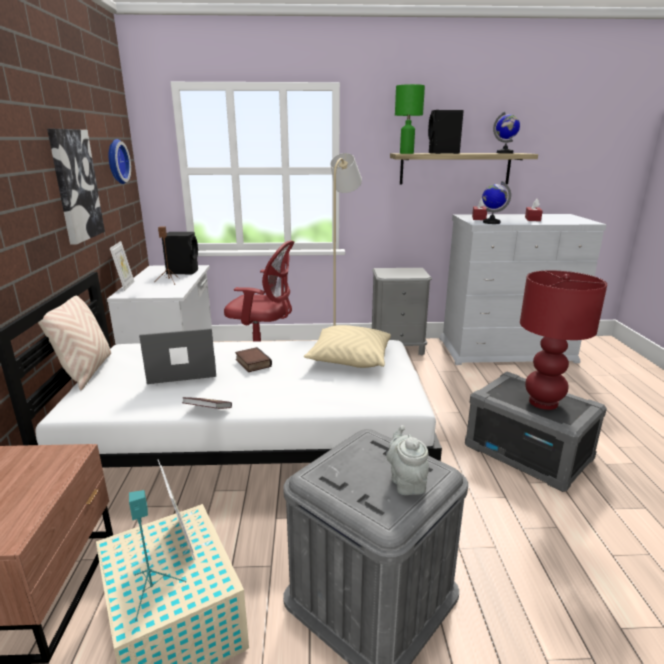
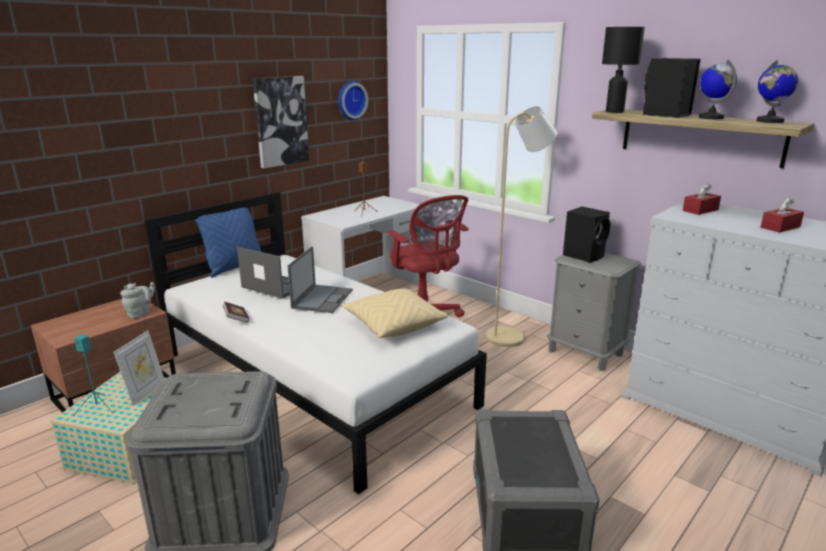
camera: 45 degrees right, 0 degrees up
(86, 372) = (234, 267): beige pillow -> blue pillow
(125, 286) = (331, 209): picture frame -> none
(183, 271) = (393, 206): black speaker -> black speaker (584, 255)
(252, 363) = (322, 298): book -> laptop
(406, 482) = (205, 413): grey teapot -> grey teapot (140, 313)
(407, 153) = (614, 111): green table lamp -> black table lamp
(491, 222) = (691, 219): globe -> globe (711, 118)
(544, 403) = (531, 455): red table lamp -> none

